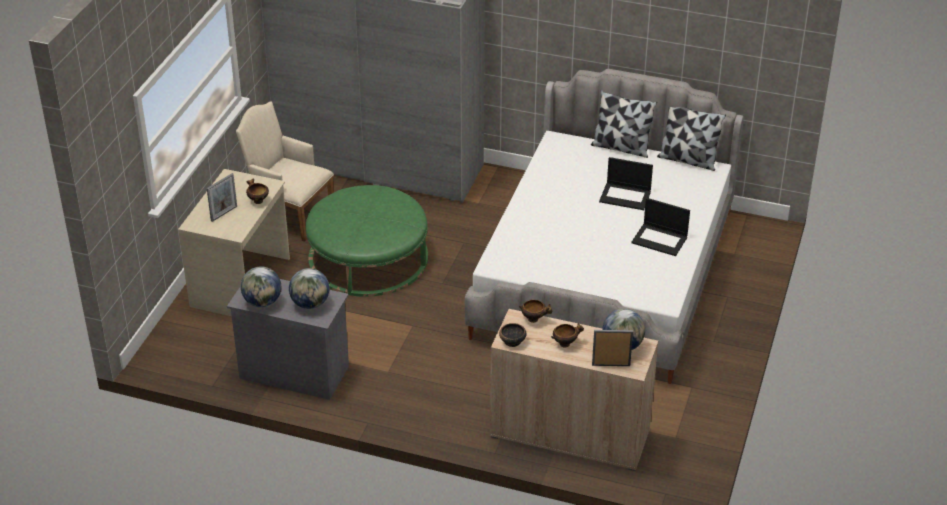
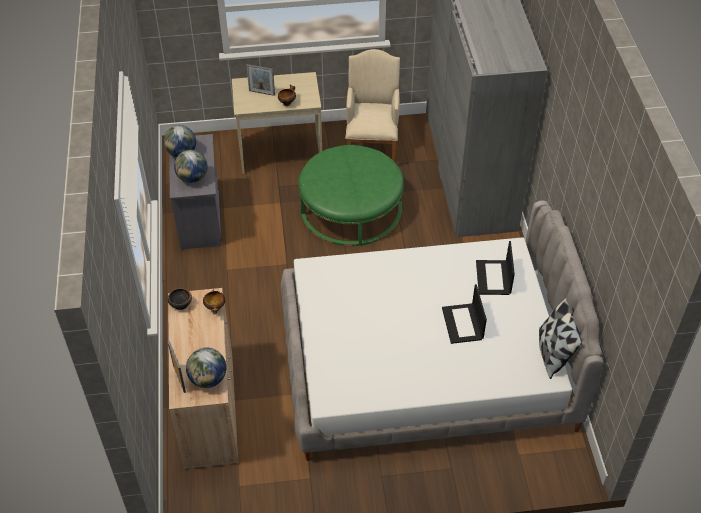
camera: 65 degrees right, 10 degrees up
(565, 343) = (194, 339): bowl -> none
(621, 147) = (535, 297): pillow -> none
(660, 240) = (414, 369): laptop -> laptop (493, 278)

